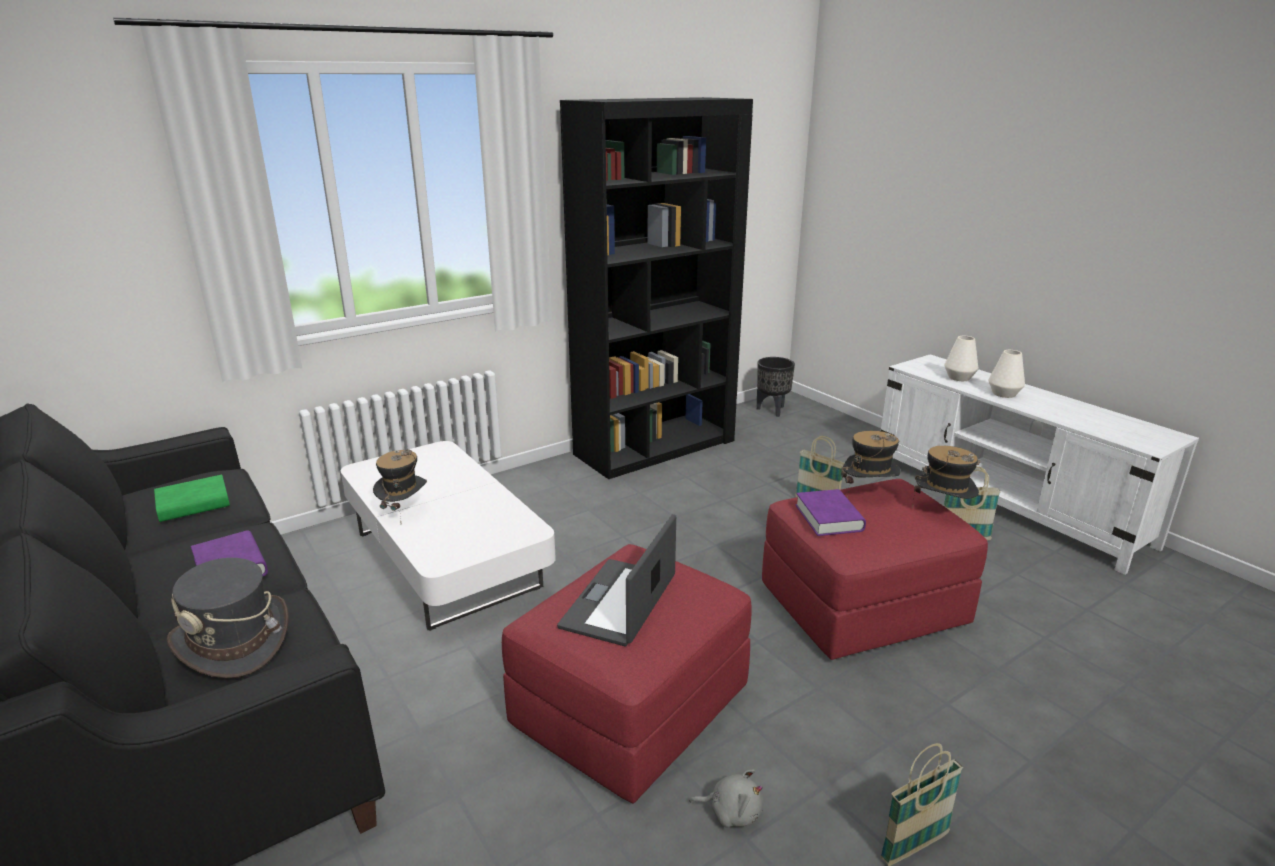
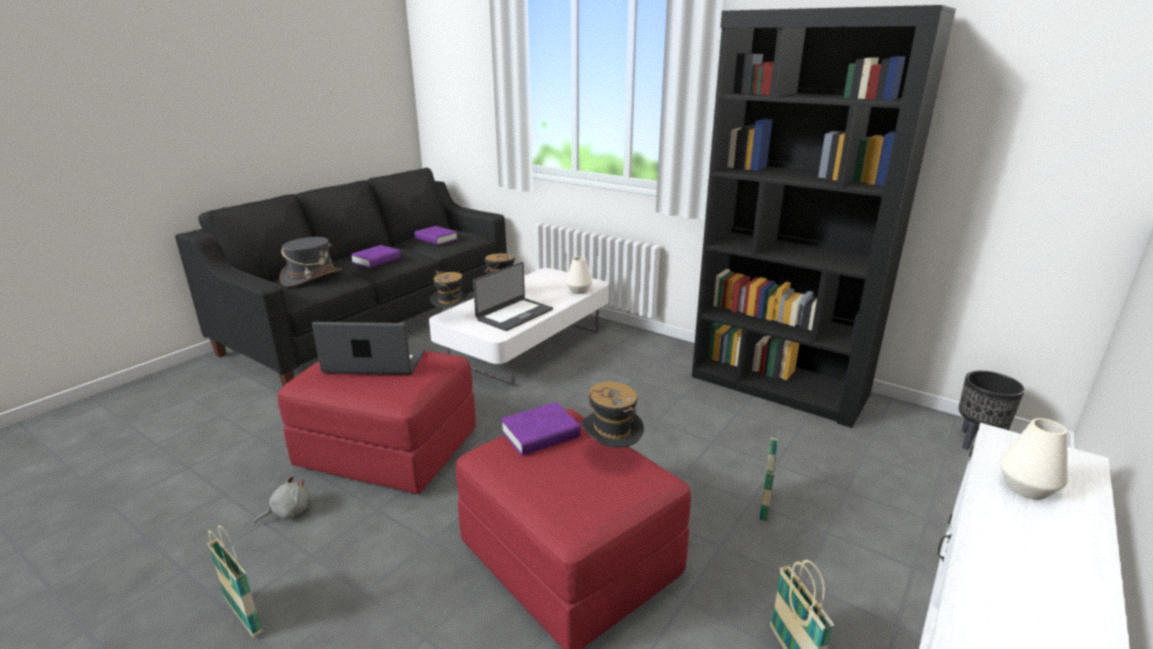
camera: 70 degrees right, 0 degrees up
(193, 504) = (436, 239): green book -> purple book
(480, 512) = (514, 314): none -> laptop
(731, 812) = (288, 512): grey plush toy -> grey plush toy turned 120 degrees counterclockwise
(942, 511) = (598, 510): hat -> hat (451, 317)
(1004, 394) = (1014, 538): white vase -> white vase (579, 291)

